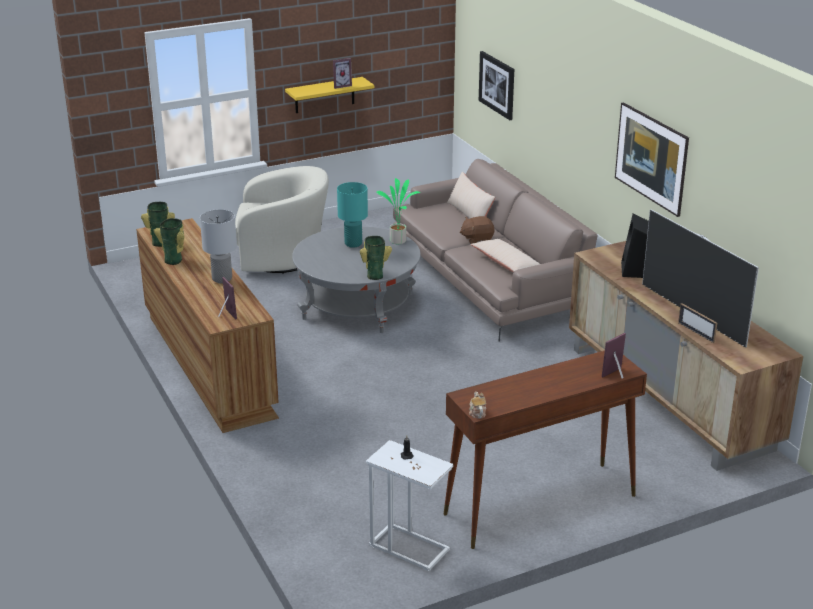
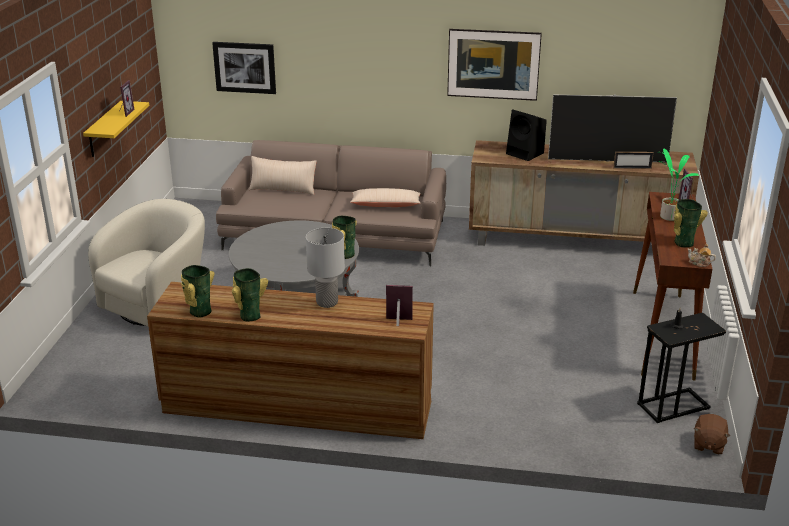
camera: 55 degrees left, 0 degrees up
(353, 245) = (278, 245): turquoise table lamp -> none
(399, 241) = (299, 225): potted plant -> potted plant (668, 216)
(408, 547) = (673, 406): white side table -> black side table
(477, 239) = (328, 201): brown plush toy -> brown plush toy (708, 444)
(514, 393) = (682, 242): none -> vase

